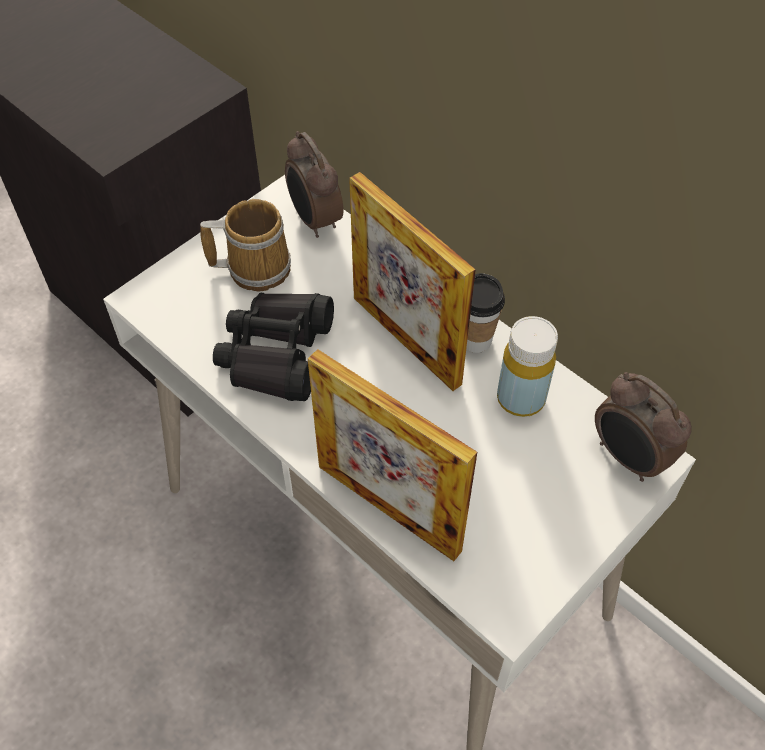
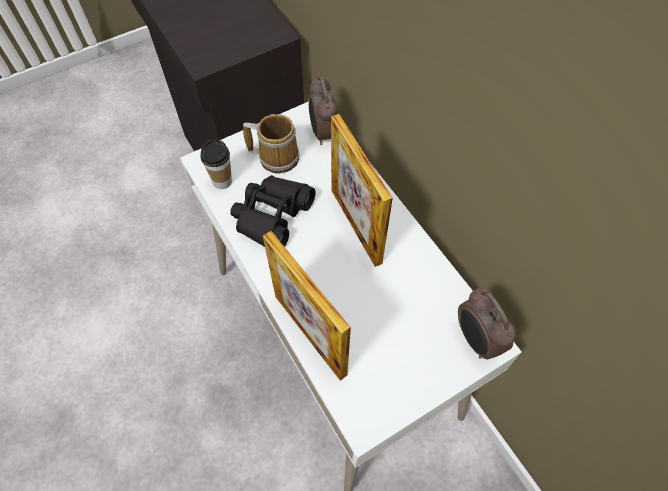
camera: 15 degrees right, 5 degrees up
(476, 340) = (400, 236): cup -> cup (222, 181)
(521, 398) = (417, 282): yellow bottle -> none

